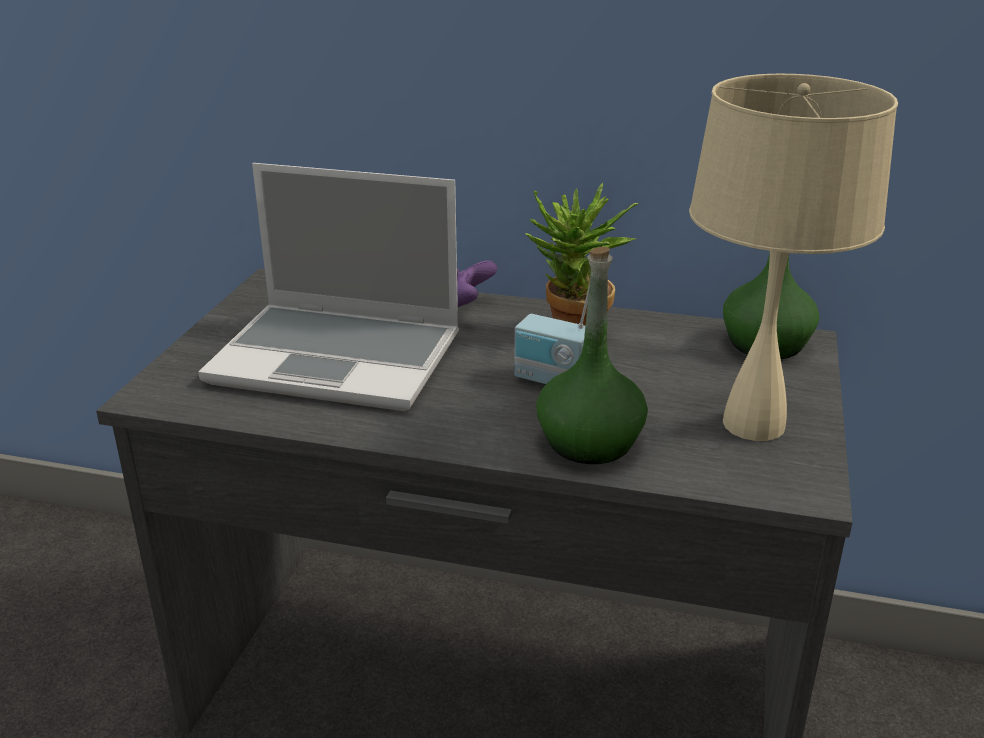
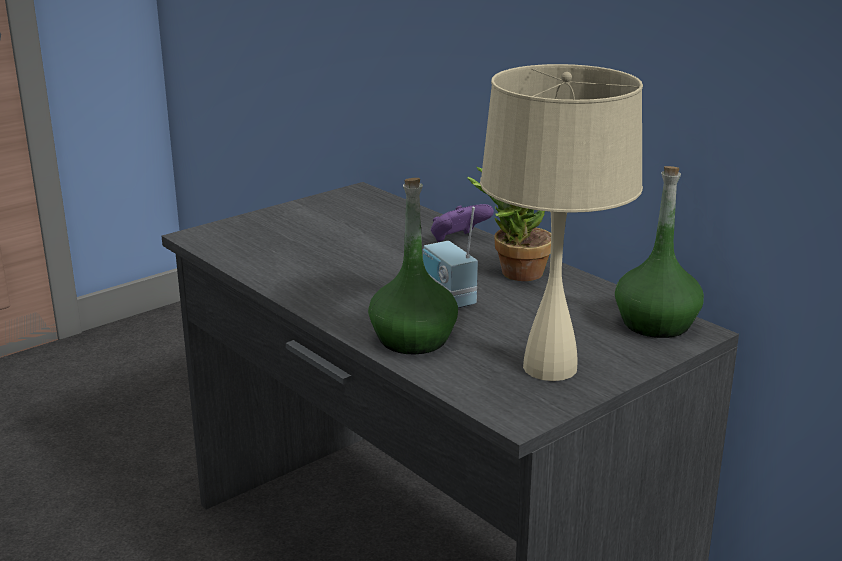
camera: 35 degrees right, 5 degrees down
(340, 358) = (332, 246): laptop -> none

